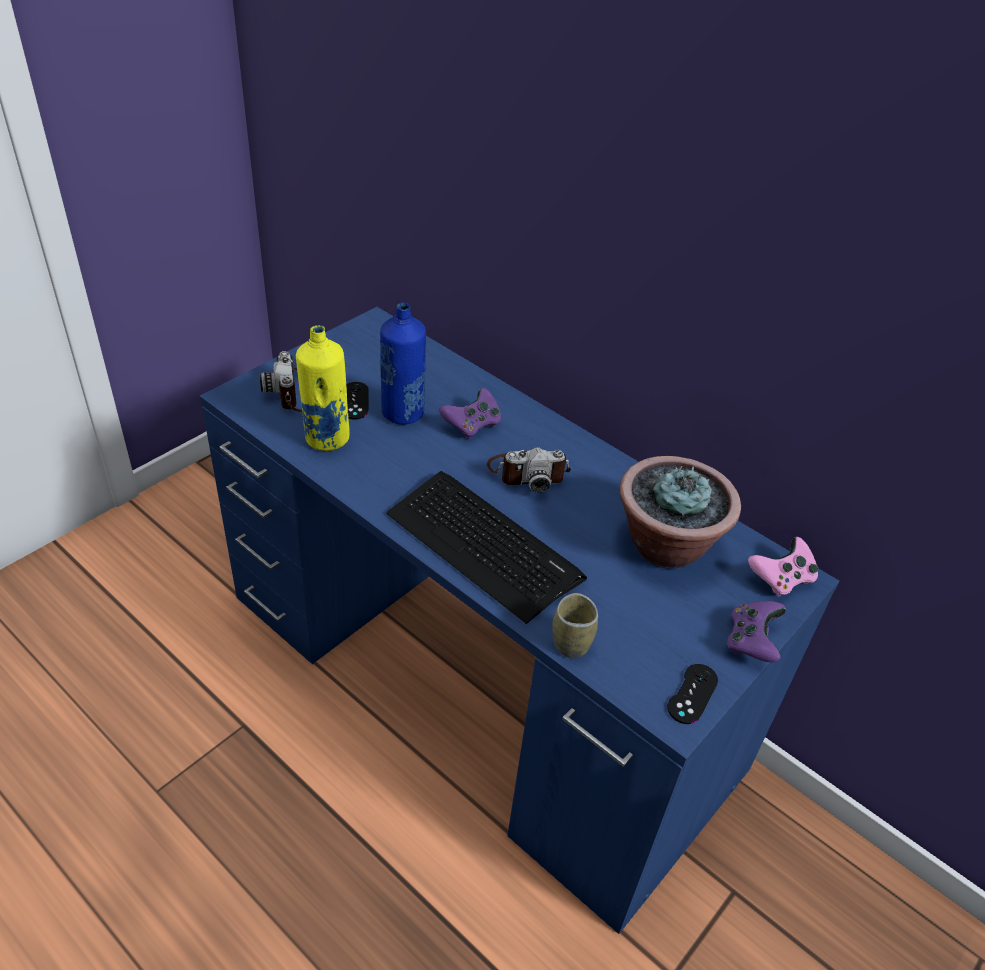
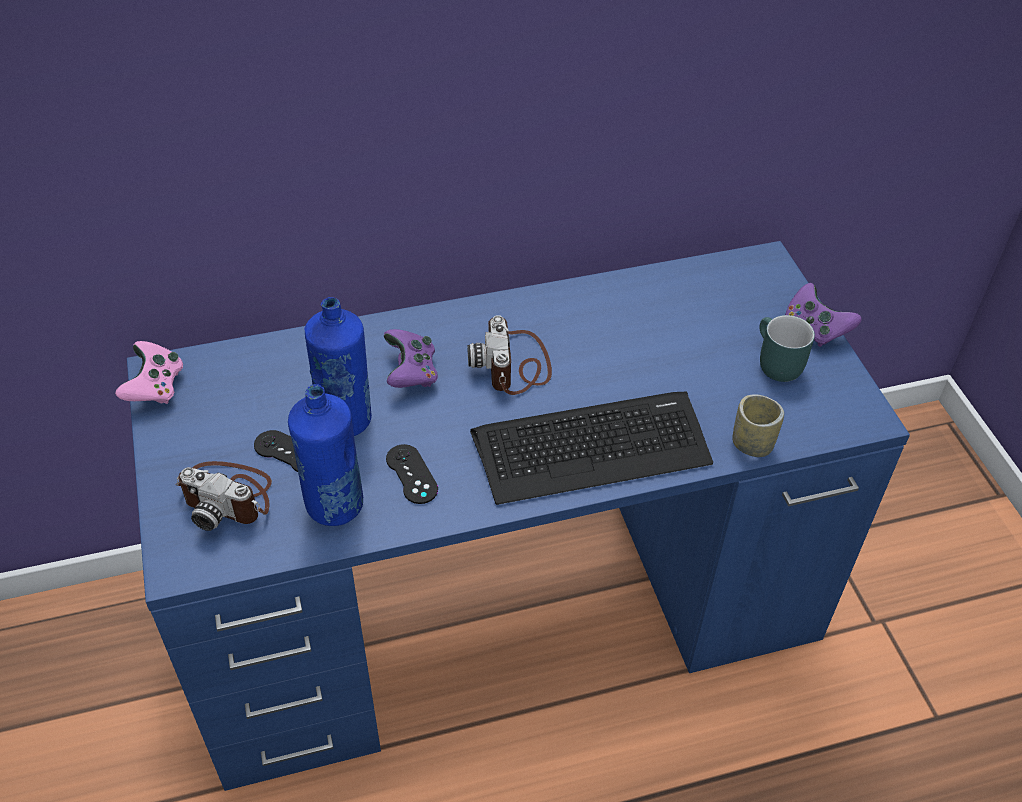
camera: 55 degrees left, 5 degrees up
(326, 439) = (334, 506): yellow bottle -> blue bottle
(527, 472) = (514, 365): camera -> camera turned 150 degrees clockwise
(666, 545) = (676, 320): potted plant -> none
(678, 626) = (773, 363): none -> turquoise mug
(692, 694) = (849, 394): black game controller -> black game controller (411, 474)
(781, 579) = (759, 272): pink game controller -> pink game controller (155, 388)

